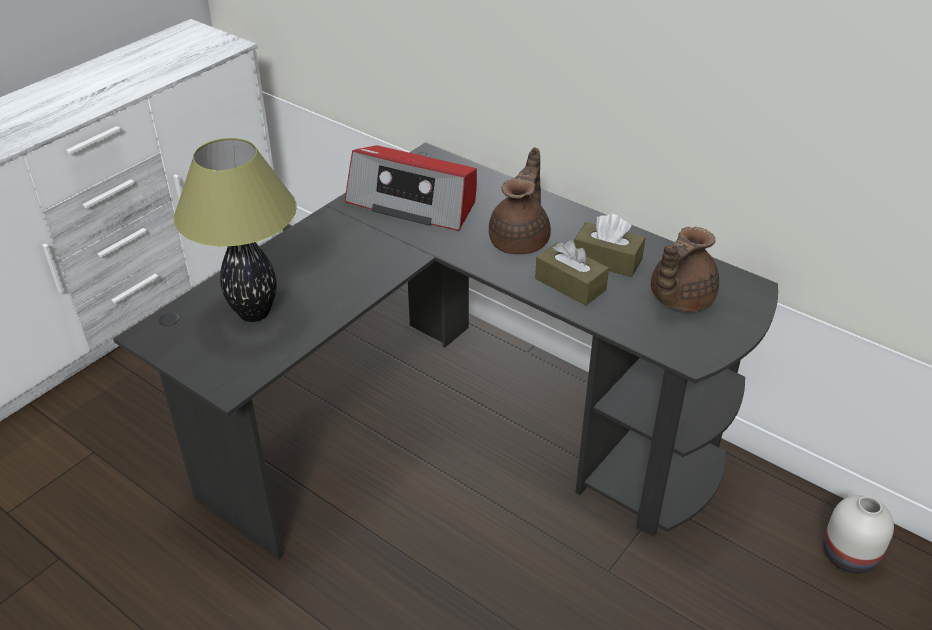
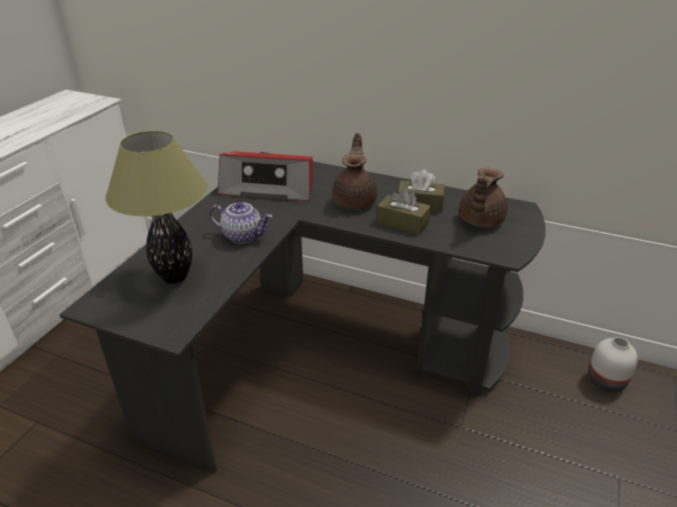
camera: 15 degrees left, 5 degrees down
(355, 269) = (243, 236): none -> teapot

